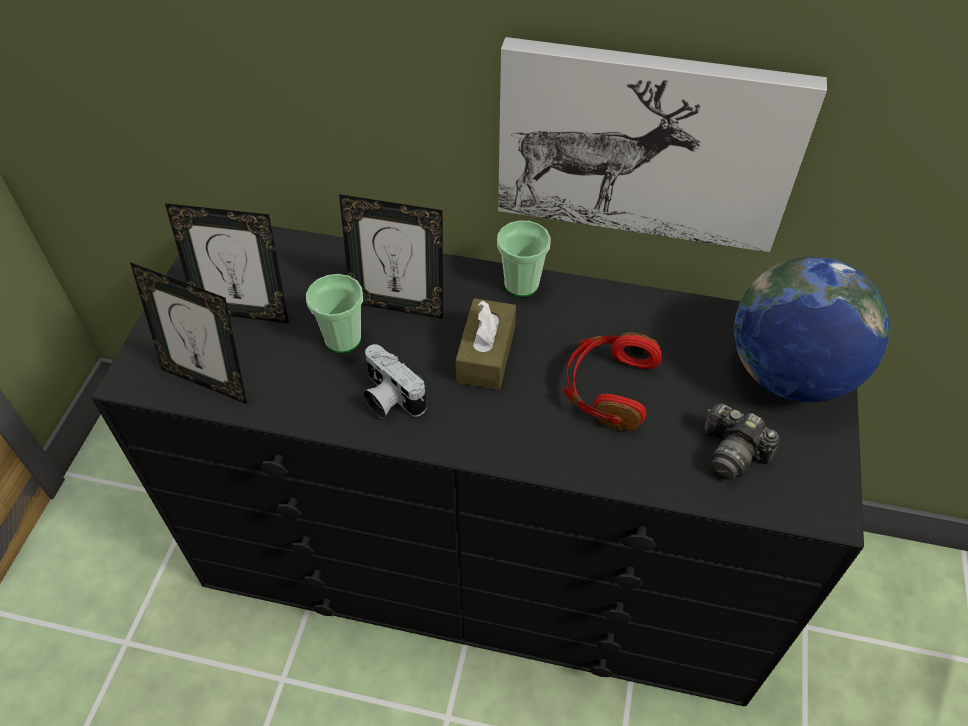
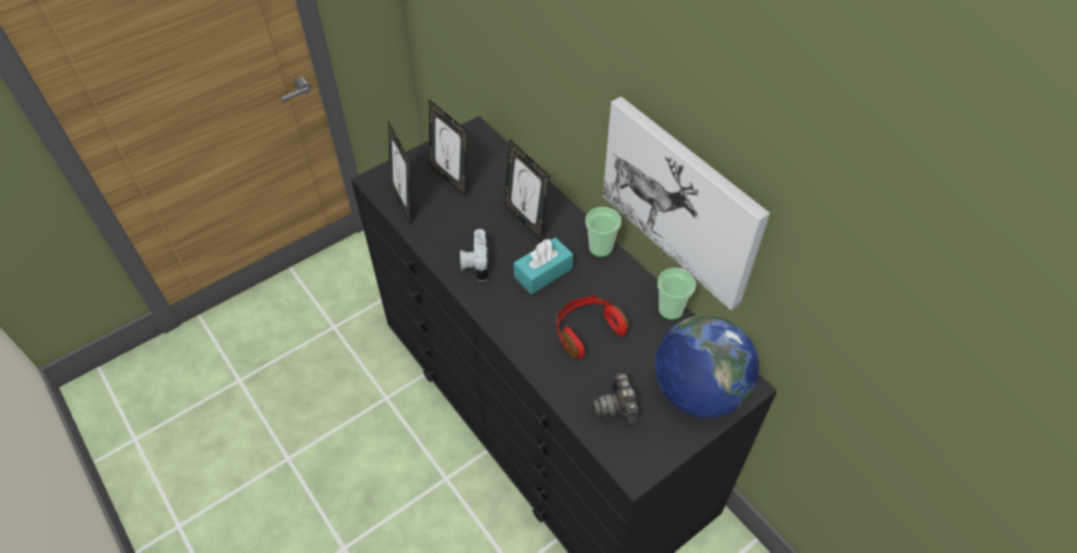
camera: 40 degrees right, 0 degrees up
(342, 339) = (482, 220): cup -> cup (670, 310)
(486, 354) = (543, 273): brown tissue box -> turquoise tissue box

